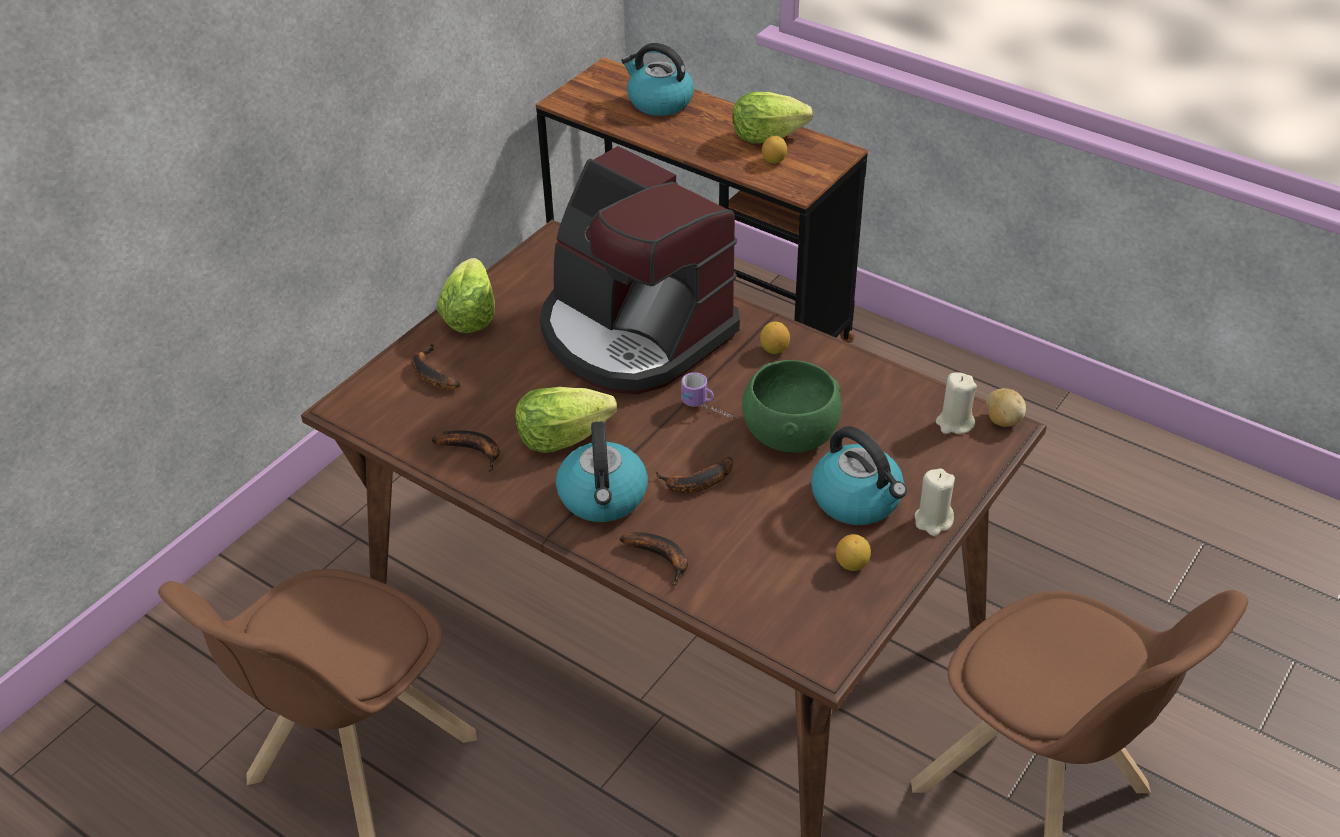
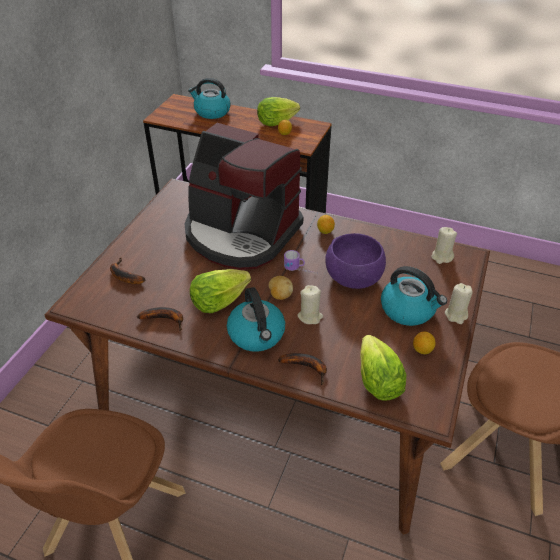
camera: 15 degrees left, 0 degrees up
(470, 316) = (139, 238): lettuce -> lettuce (377, 382)
(695, 483) = (310, 316): banana -> beige candle
(789, 433) = (353, 277): green bowl -> purple bowl
(1002, 420) = (466, 251): potato -> potato (280, 295)

